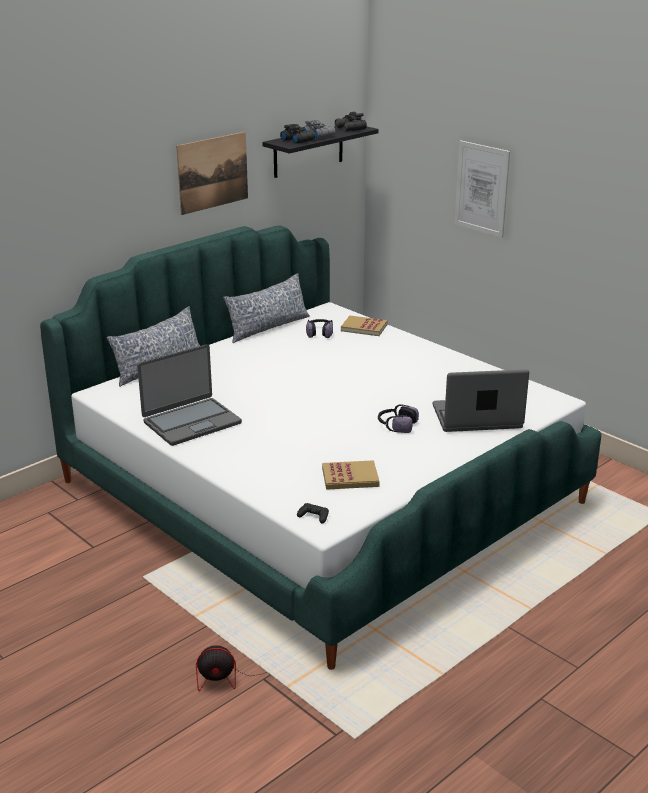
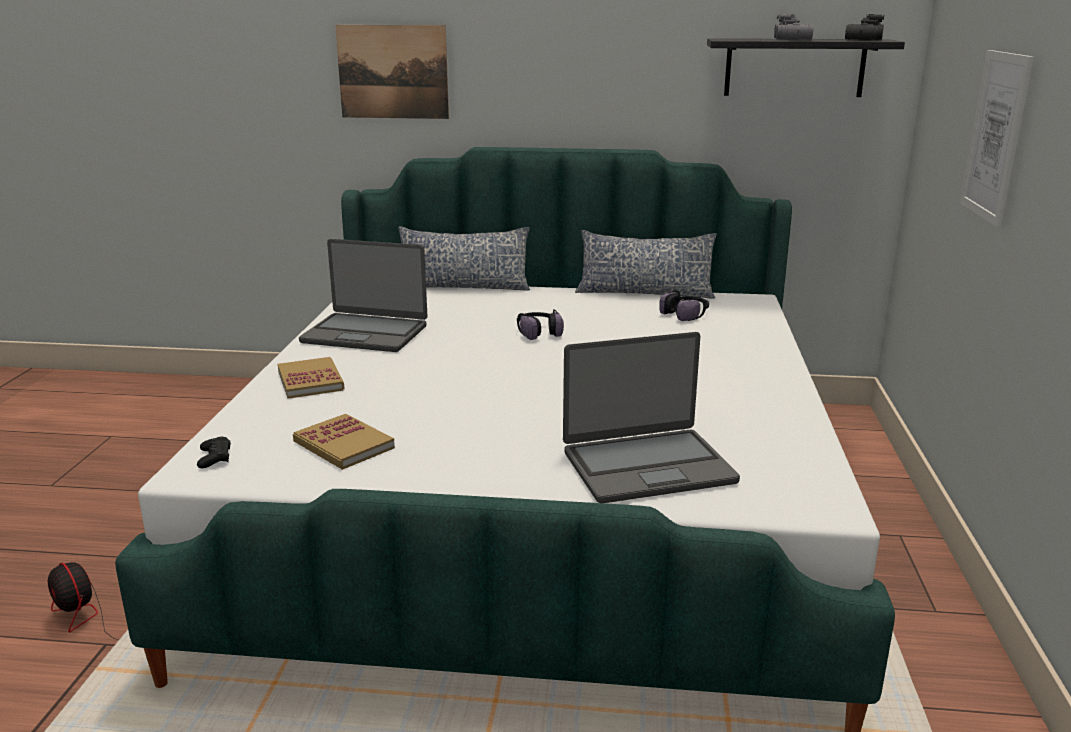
camera: 50 degrees right, 5 degrees down
(213, 172) = (617, 66): picture -> picture (393, 72)
(297, 140) = (751, 39): black binoculars -> none
(364, 328) = (751, 327): book -> book (310, 381)
(396, 425) = (529, 425): headphones -> headphones (538, 332)
(477, 418) = (647, 466): laptop -> laptop turned 120 degrees clockwise

